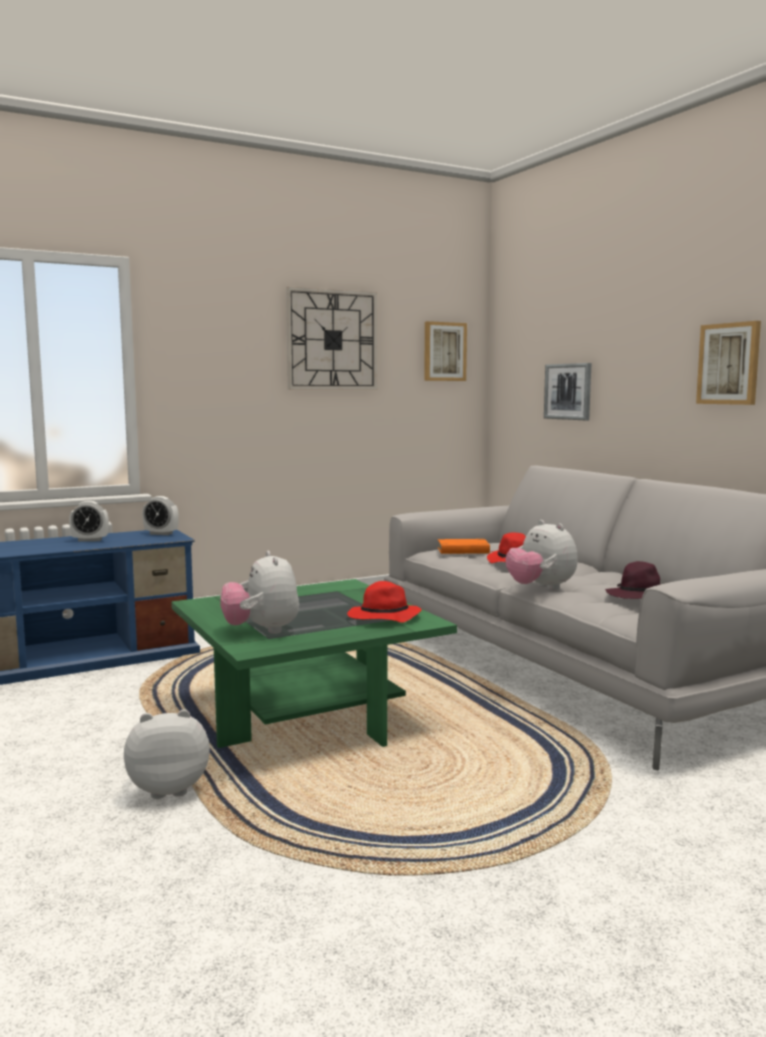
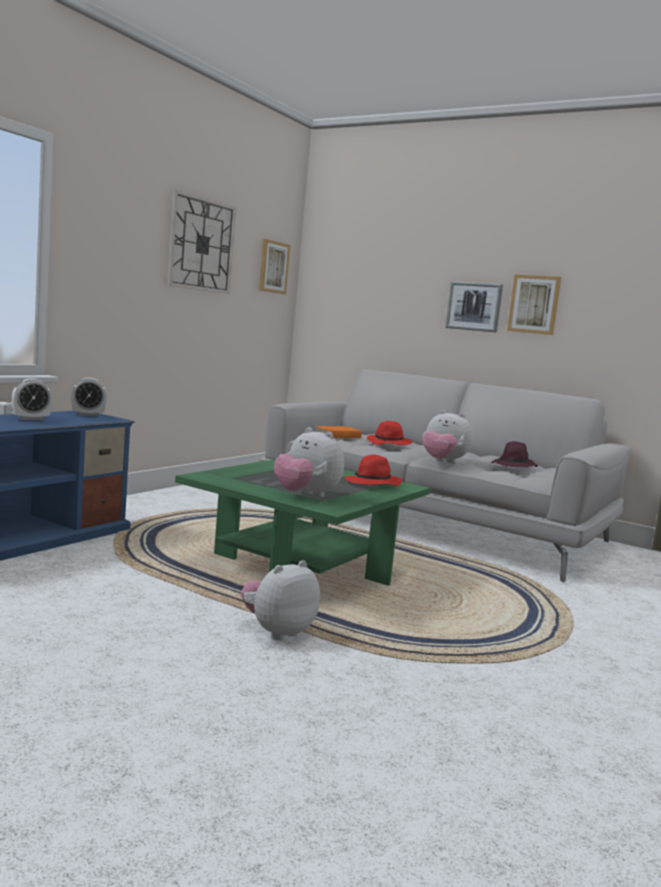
camera: 30 degrees left, 0 degrees up
(568, 391) = (385, 312): picture -> picture (474, 306)

